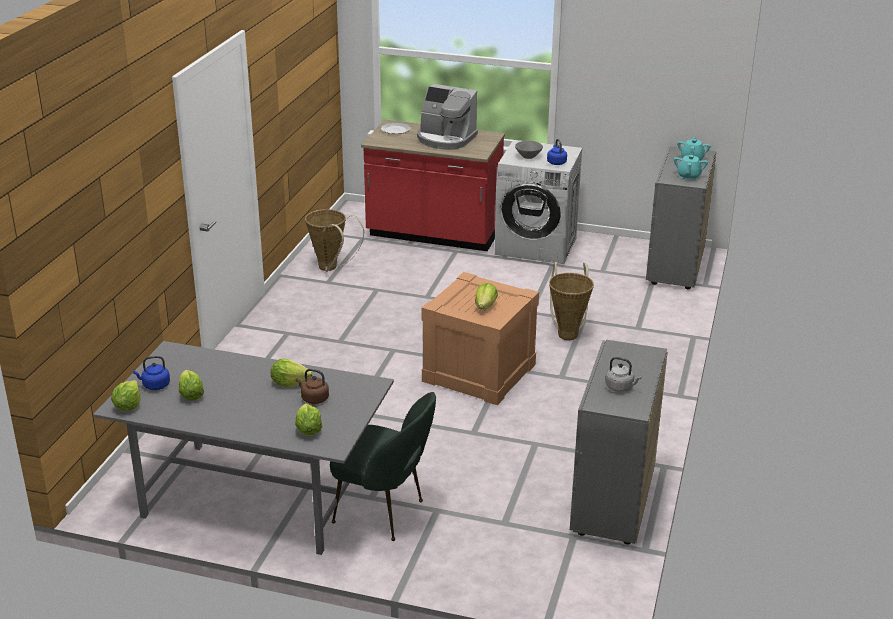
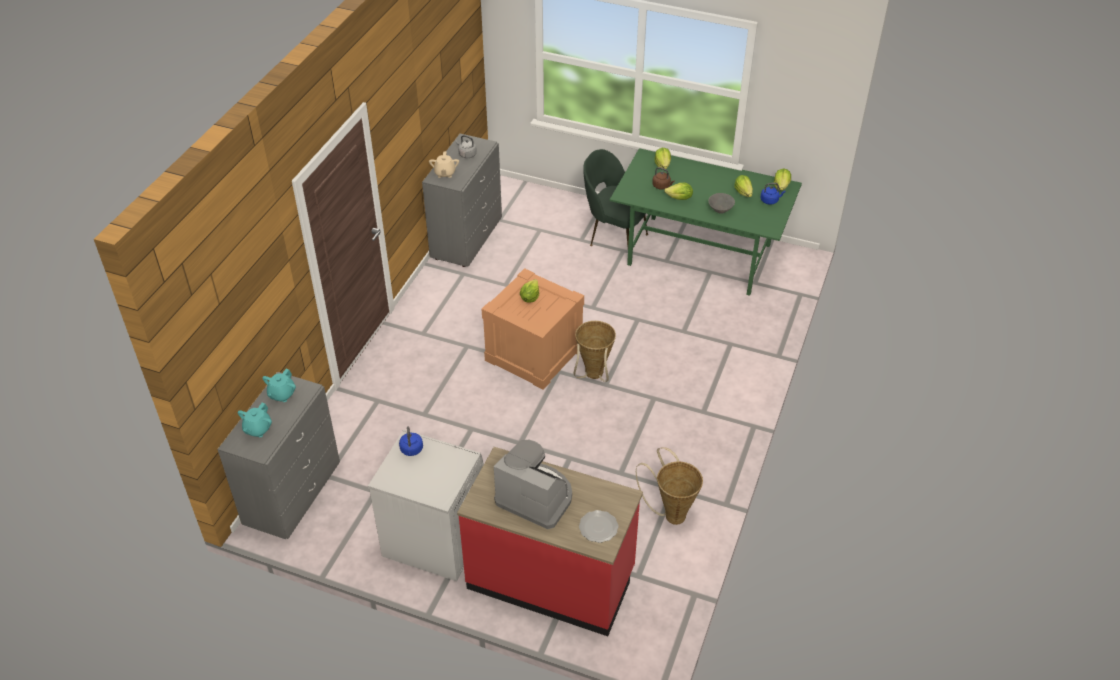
camera: 175 degrees left, 15 degrees up
(257, 496) = (698, 255): grey dining table -> green dining table
(528, 156) = (440, 466): grey bowl -> grey bowl (720, 210)
(568, 333) = (444, 398): basket -> basket (593, 376)
(640, 360) = (445, 173): none -> beige teapot

